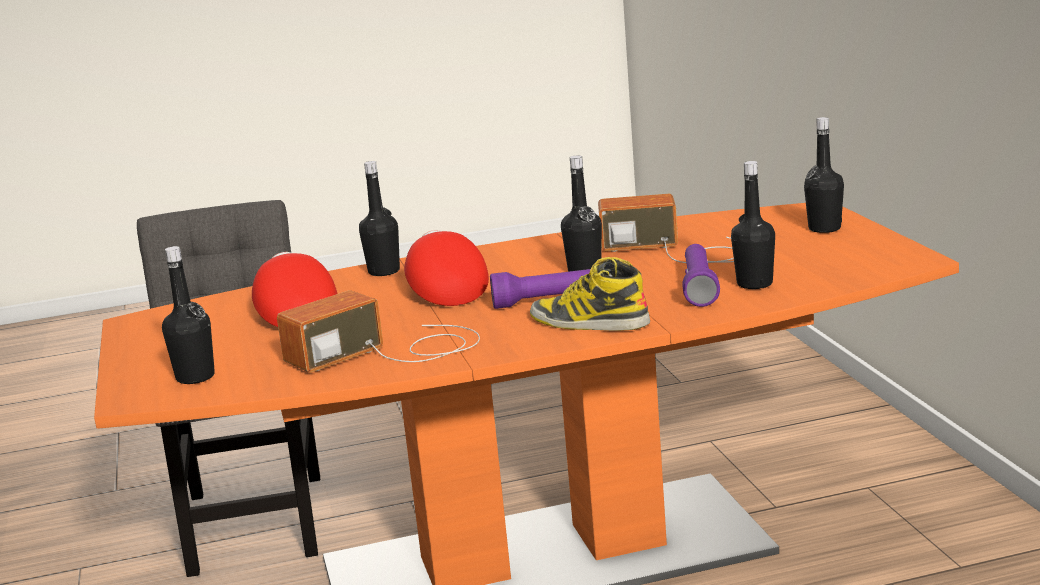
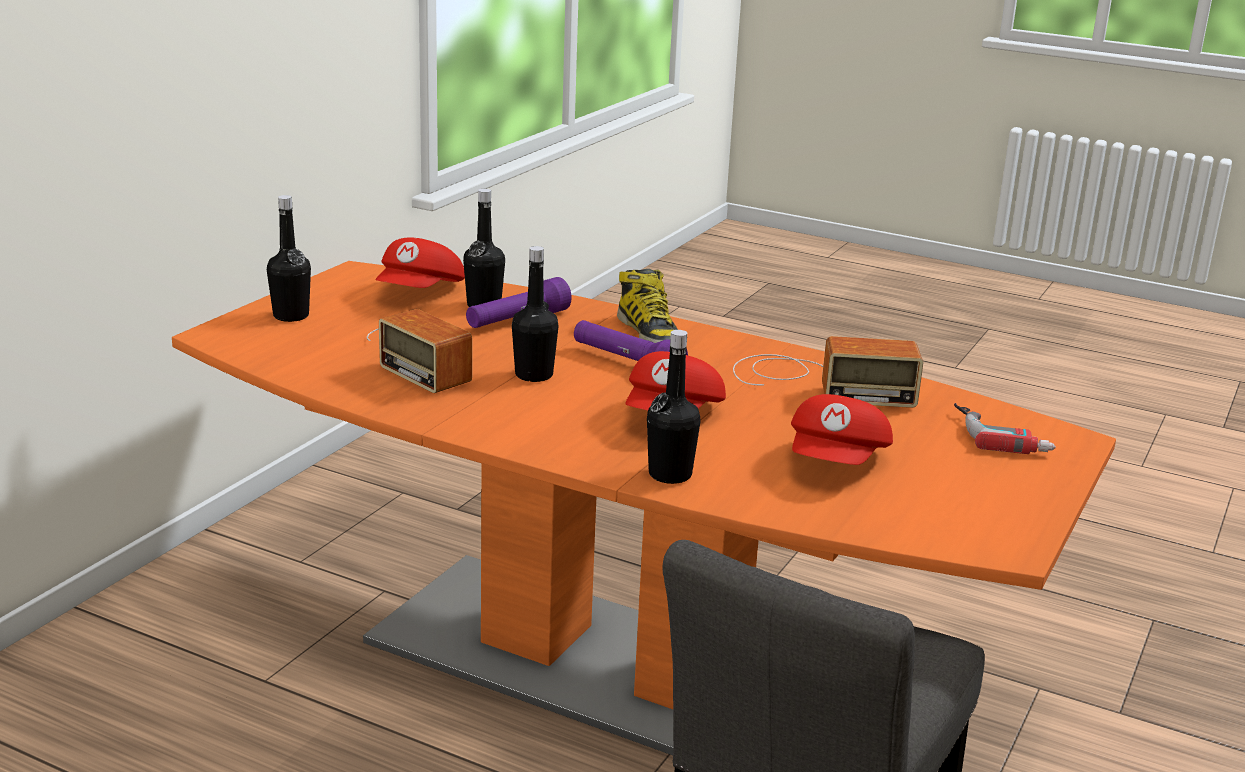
camera: 140 degrees left, 5 degrees up
(195, 377) = (1002, 434): black bottle -> power drill
(822, 270) = (420, 293): none -> red cap

